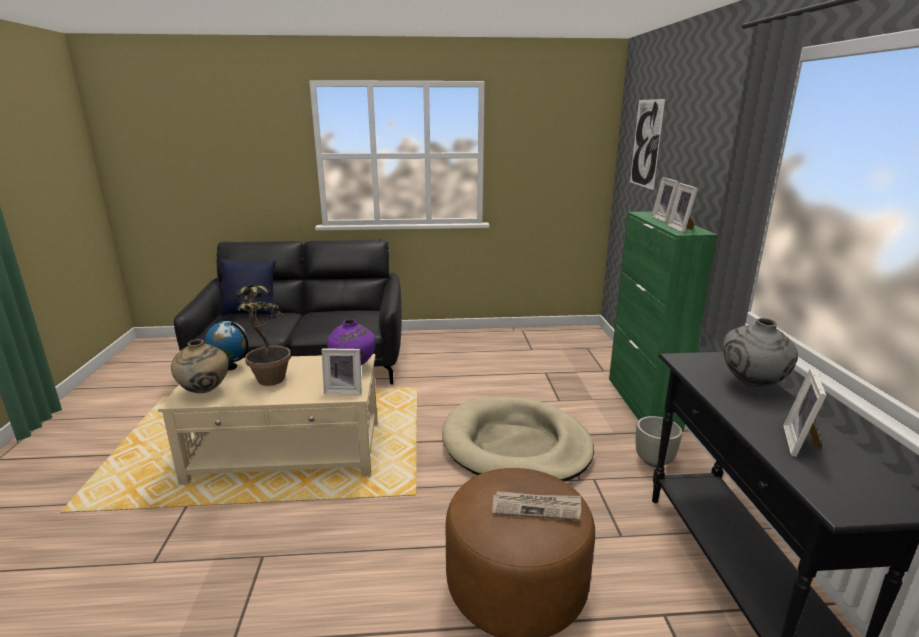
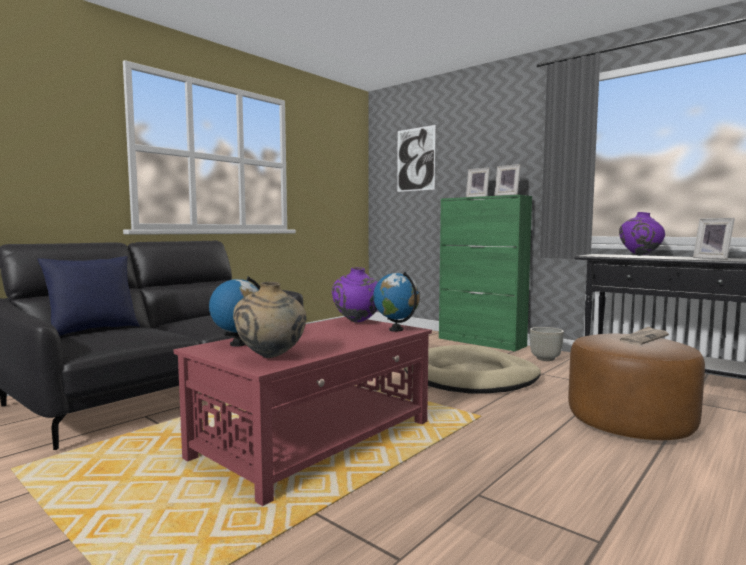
camera: 45 degrees left, 15 degrees down
(269, 384) = (320, 341): potted plant -> none
(288, 451) = (316, 439): beige coffee table -> red coffee table
(344, 390) = (396, 330): picture frame -> globe
(752, 385) = (640, 255): grey vase -> purple vase

